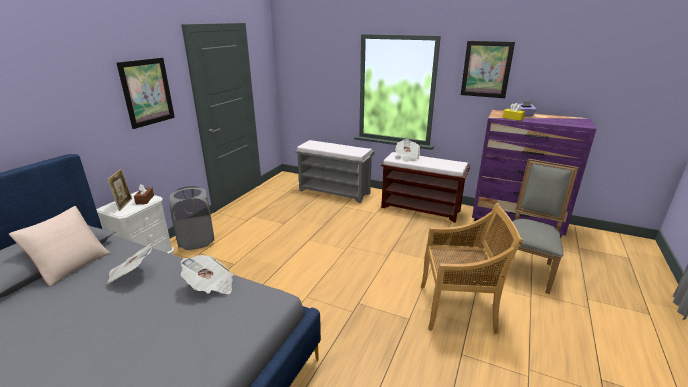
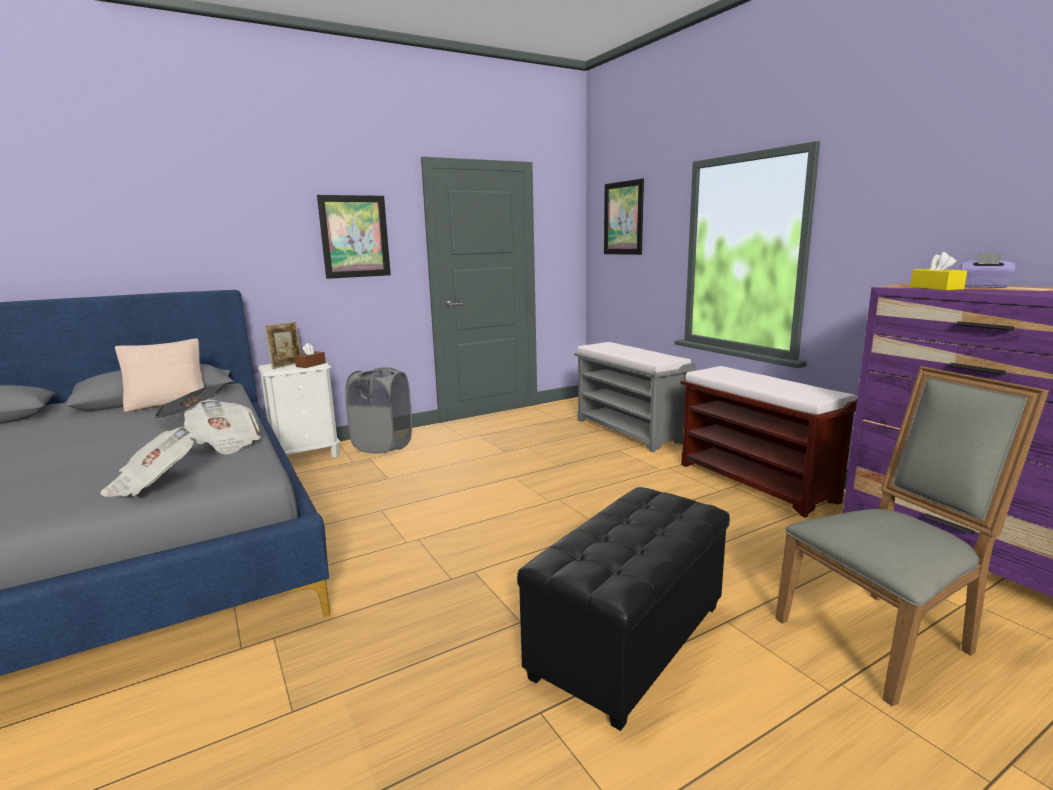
camera: 35 degrees right, 10 degrees down
(407, 157) = (734, 374): newspaper -> newspaper (153, 483)
(458, 308) = (631, 642): beige chair -> black ottoman
(486, 69) = (909, 195): picture -> picture (623, 218)

